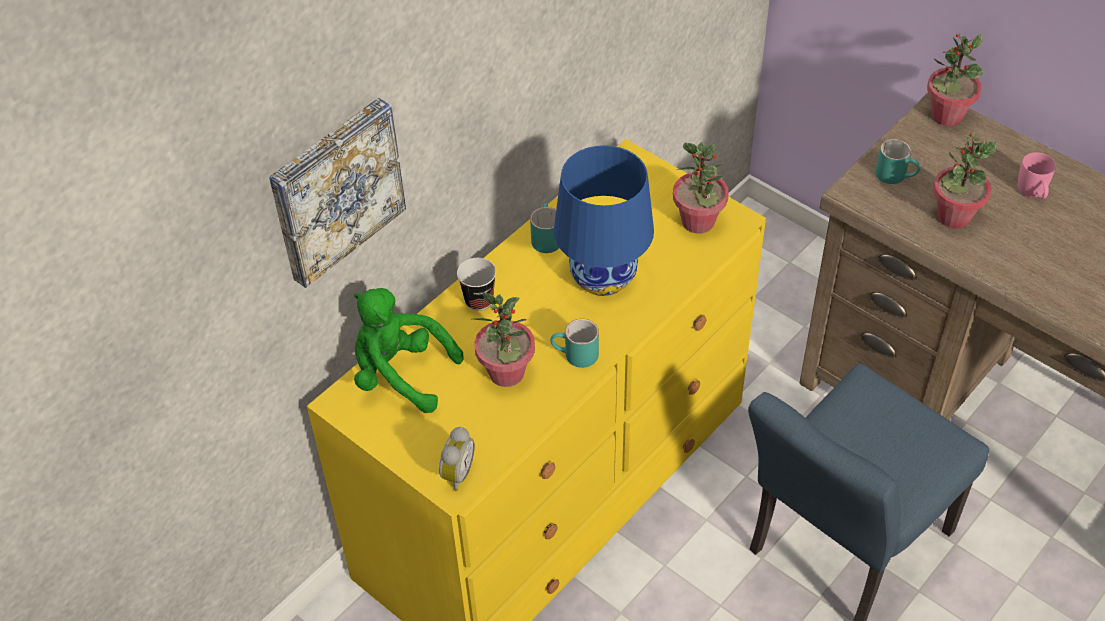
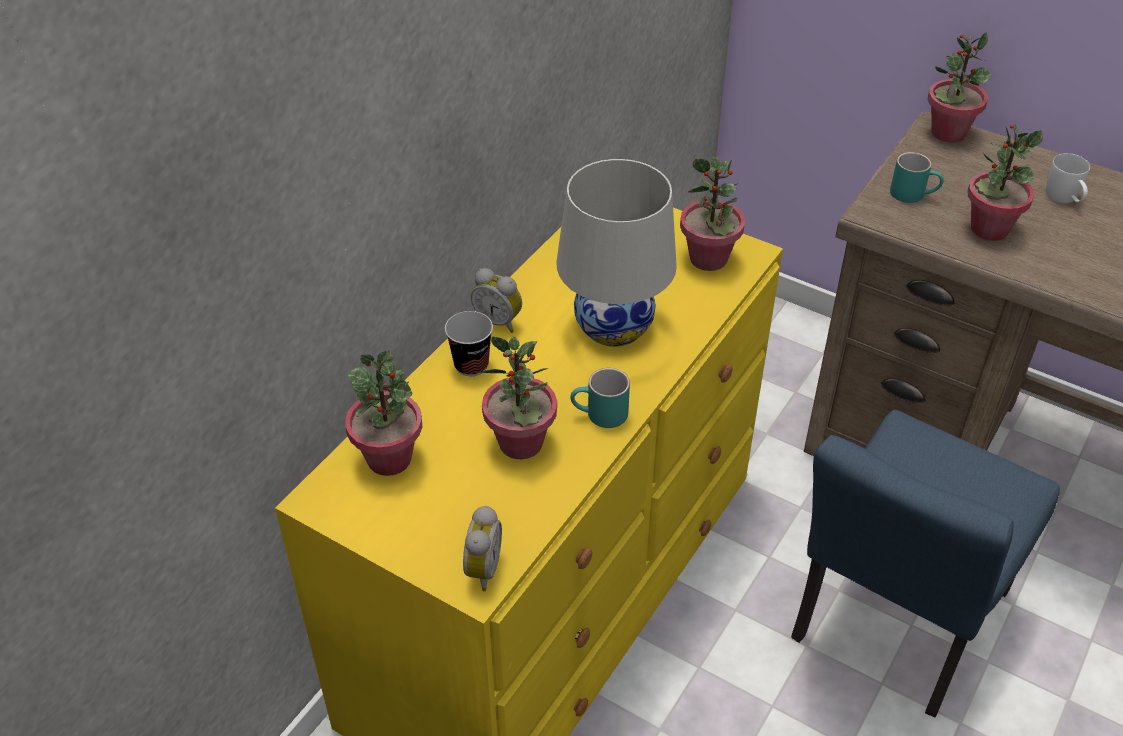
camera: 10 degrees left, 5 degrees down
(335, 189) = (299, 212): picture -> none
(400, 374) = (389, 458): green plush toy -> potted plant
(509, 263) = (499, 321): none -> alarm clock
(545, 237) = (536, 290): turquoise mug -> none
(603, 277) = (613, 326): blue table lamp -> white table lamp
(1033, 192) = (1064, 198): pink mug -> white mug

